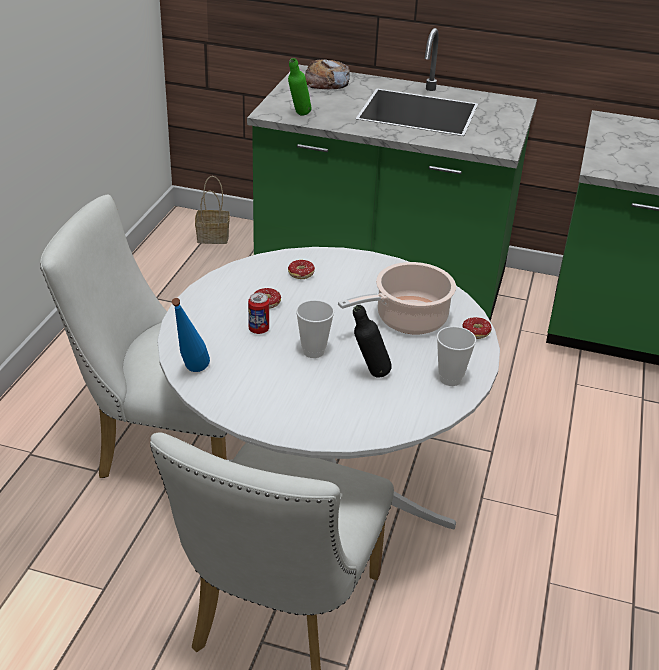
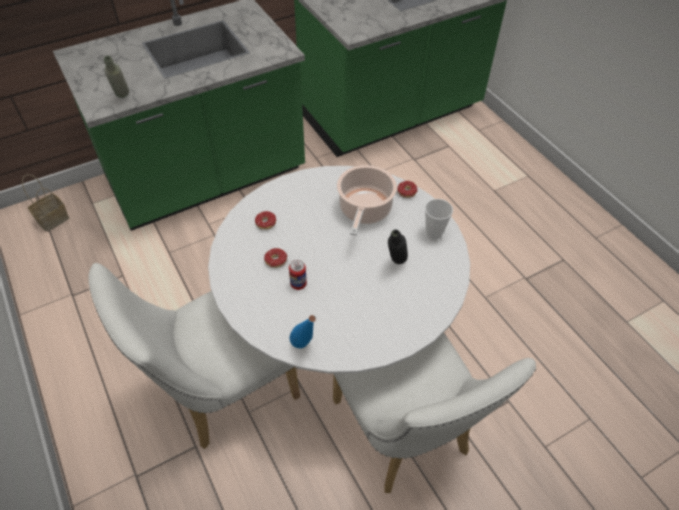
camera: 45 degrees left, 15 degrees up
(298, 116) = (122, 99): green bottle -> grey bottle
(313, 351) = (348, 273): cup -> none
(326, 82) = (99, 56): bread -> none

